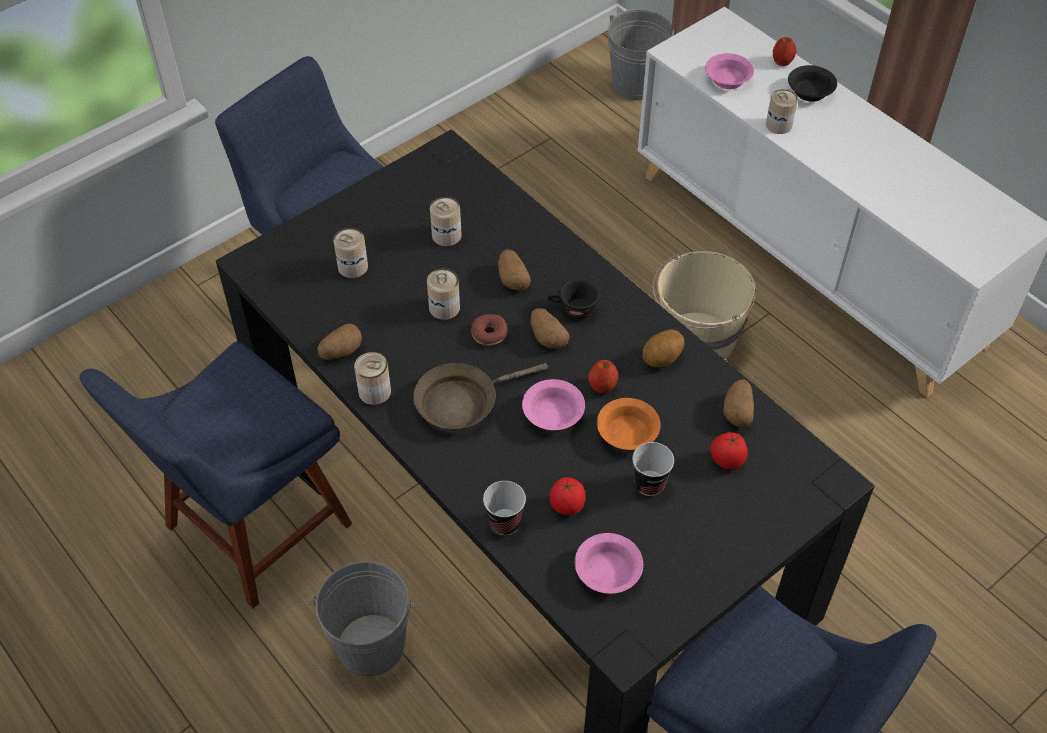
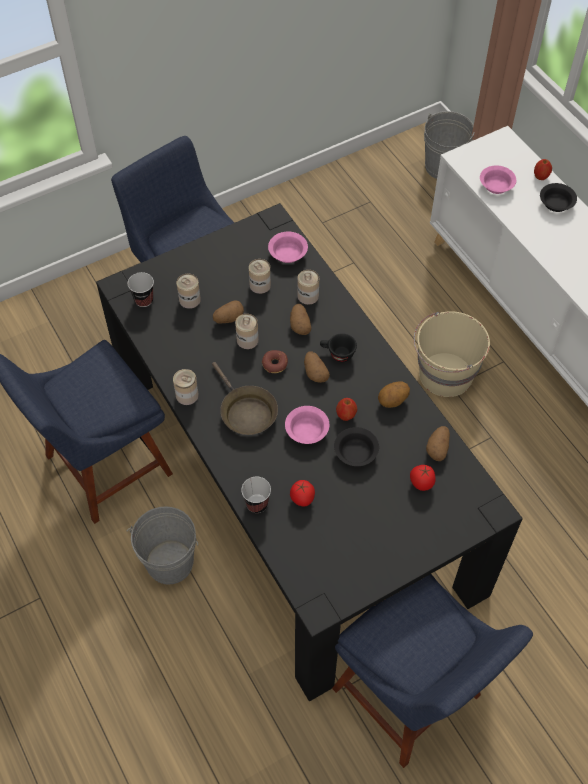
camera: 10 degrees right, 5 degrees up
(341, 351) = (169, 362): potato -> potato (228, 318)
(462, 402) = (246, 412): brown frying pan -> brown frying pan turned 105 degrees counterclockwise
(608, 574) = (320, 551): pink bowl -> pink bowl (288, 254)
(626, 432) = (355, 452): orange bowl -> black bowl
(649, 484) = (363, 492): cup -> cup (144, 300)
(778, 125) = (526, 227): can -> can (308, 296)

